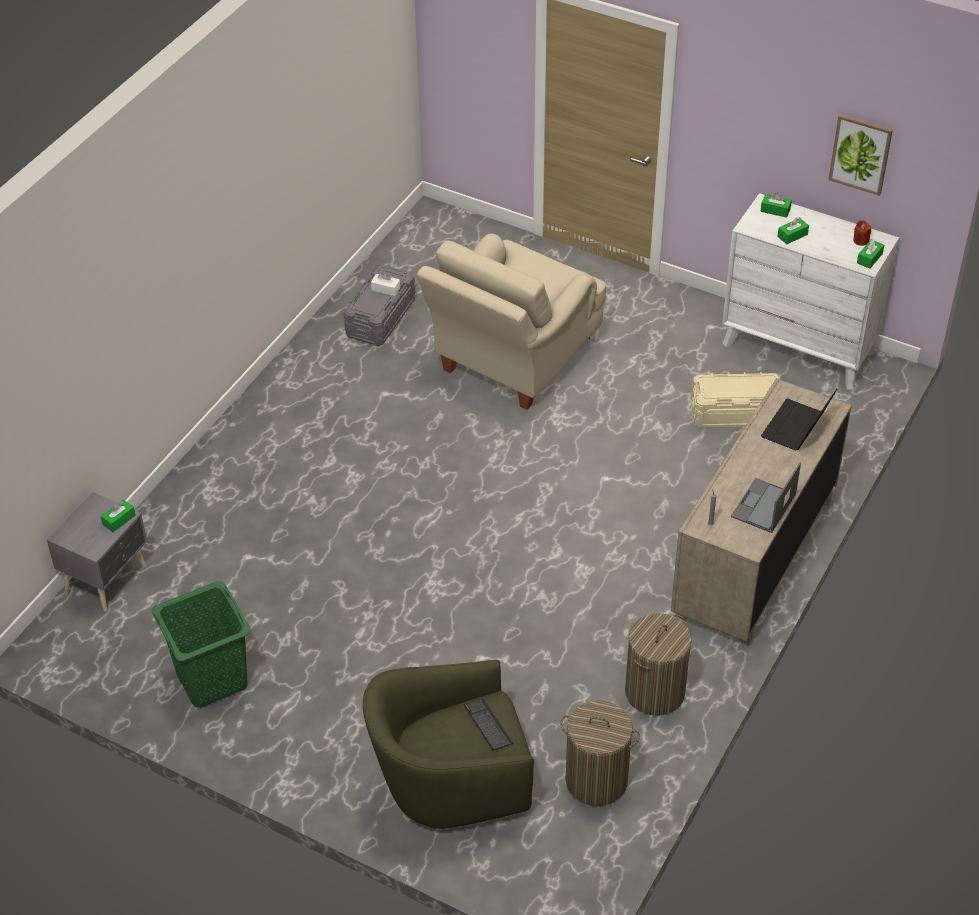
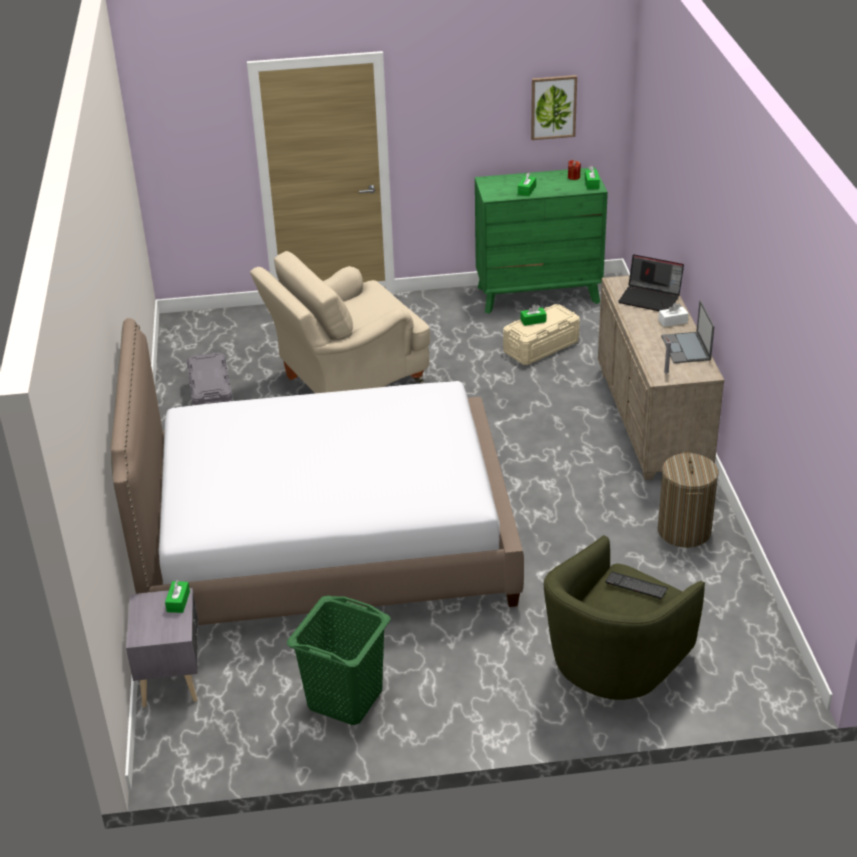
camera: 35 degrees left, 10 degrees down
(337, 520) = (326, 541): none -> bed
(385, 289) = (211, 369): white tissue box -> white tissue box (673, 321)
(513, 360) = (347, 383): beige armchair -> beige armchair turned 60 degrees clockwise
(596, 780) = (711, 604): laundry basket -> none
(775, 210) = (497, 182): green tissue box -> green tissue box (533, 321)
(796, 428) = (650, 298): laptop -> laptop turned 60 degrees counterclockwise
(798, 348) = (538, 294): white dresser -> green dresser

